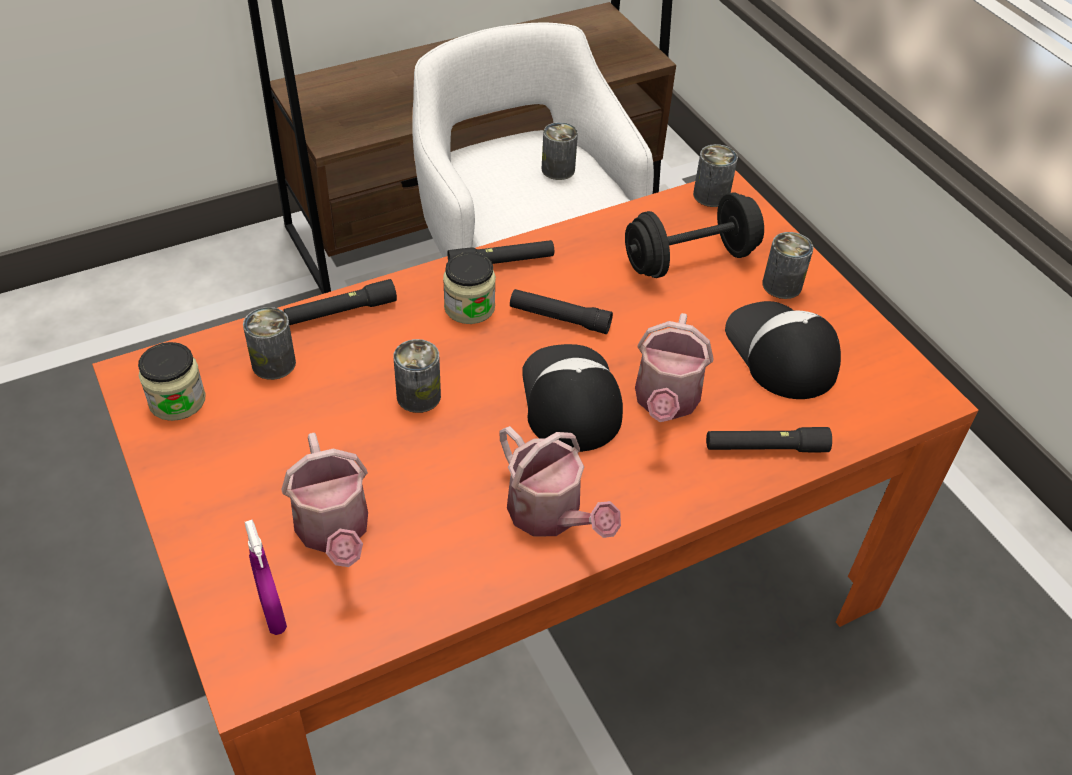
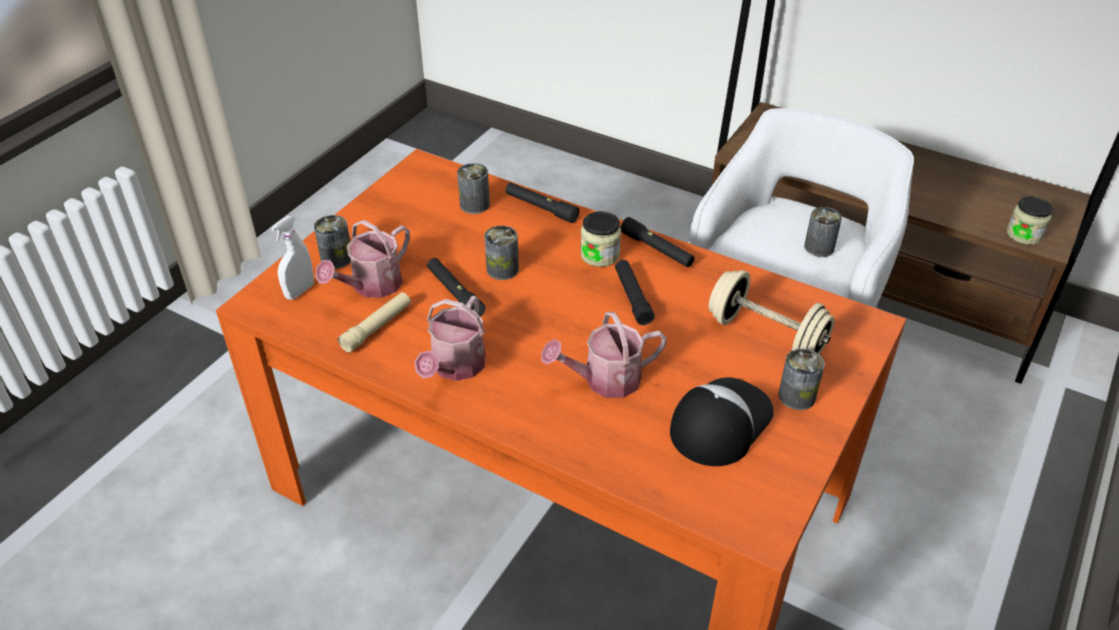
camera: 60 degrees right, 5 degrees down
(177, 400) = (416, 187): jar -> jar (1024, 234)
(273, 614) = (300, 291): purple spray bottle -> white spray bottle
(419, 560) = (377, 327): none -> beige flashlight
(569, 398) = (563, 333): cap -> none
(689, 260) = (766, 335): black dumbbell -> beige dumbbell
(711, 195) = (855, 318): can -> can (336, 258)
(765, 448) = (610, 450): black flashlight -> black flashlight (455, 293)

